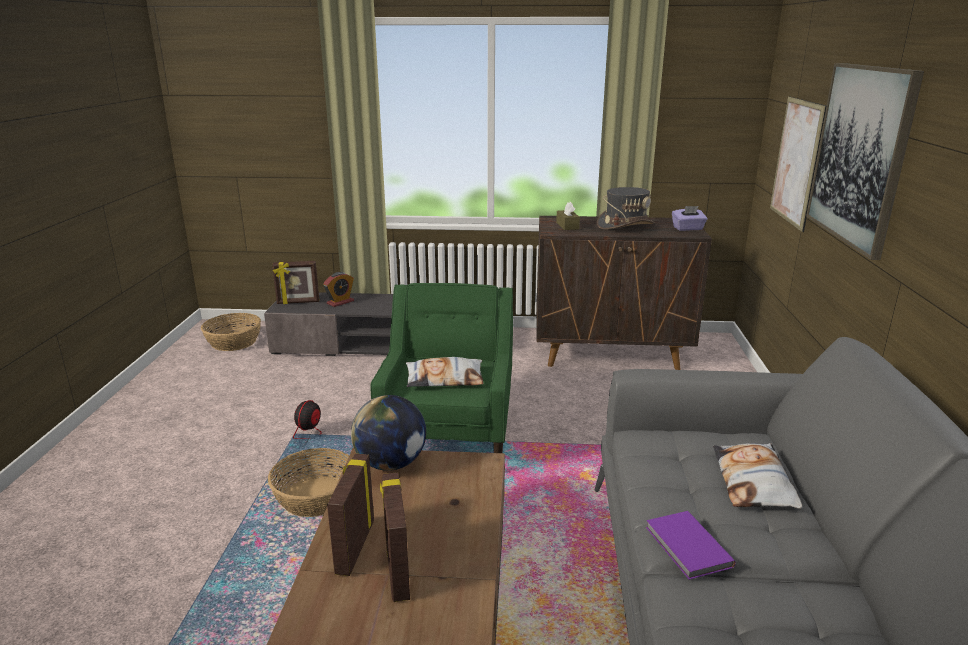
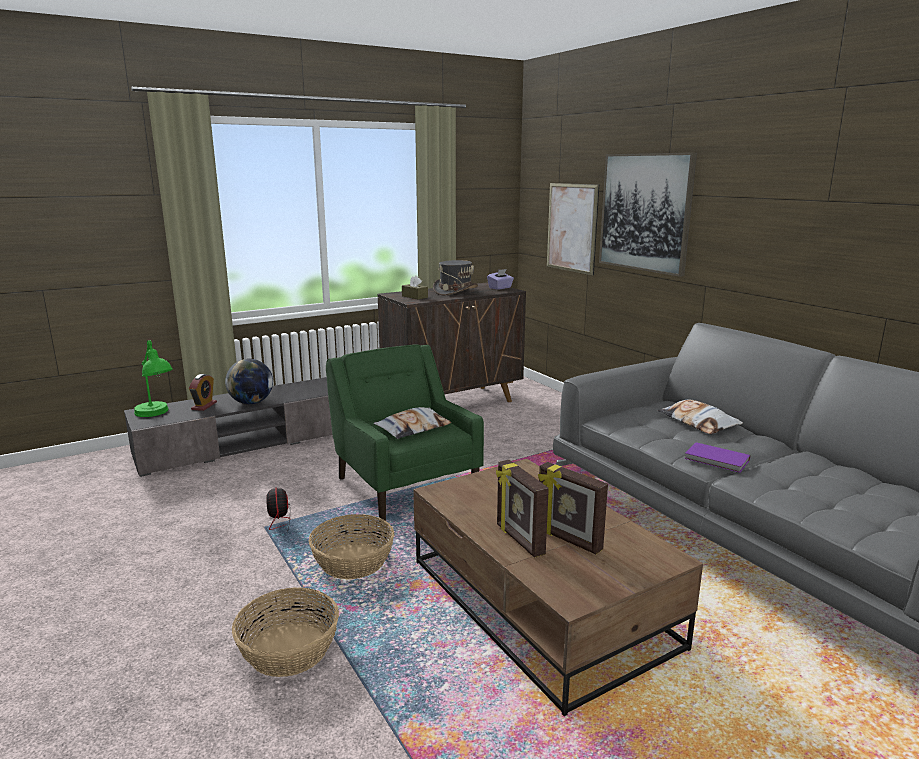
camera: 35 degrees left, 5 degrees down
(233, 342) = (76, 479): basket -> basket (288, 650)
(298, 302) = (157, 415): picture frame -> green table lamp
(391, 463) = (460, 488): globe -> globe (251, 402)

